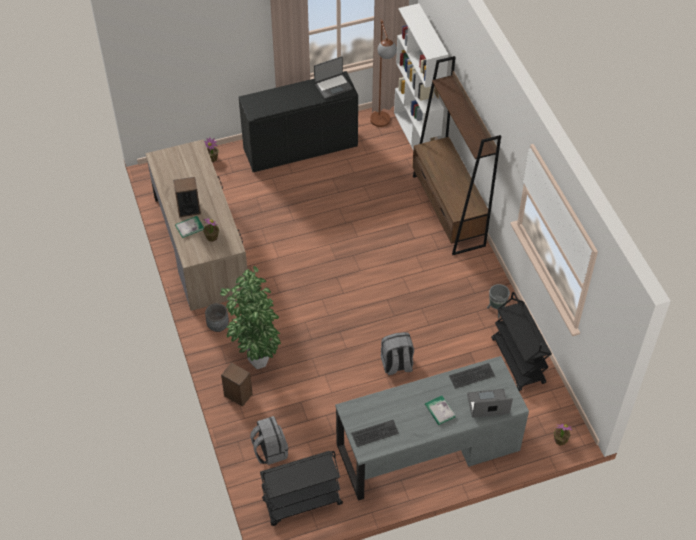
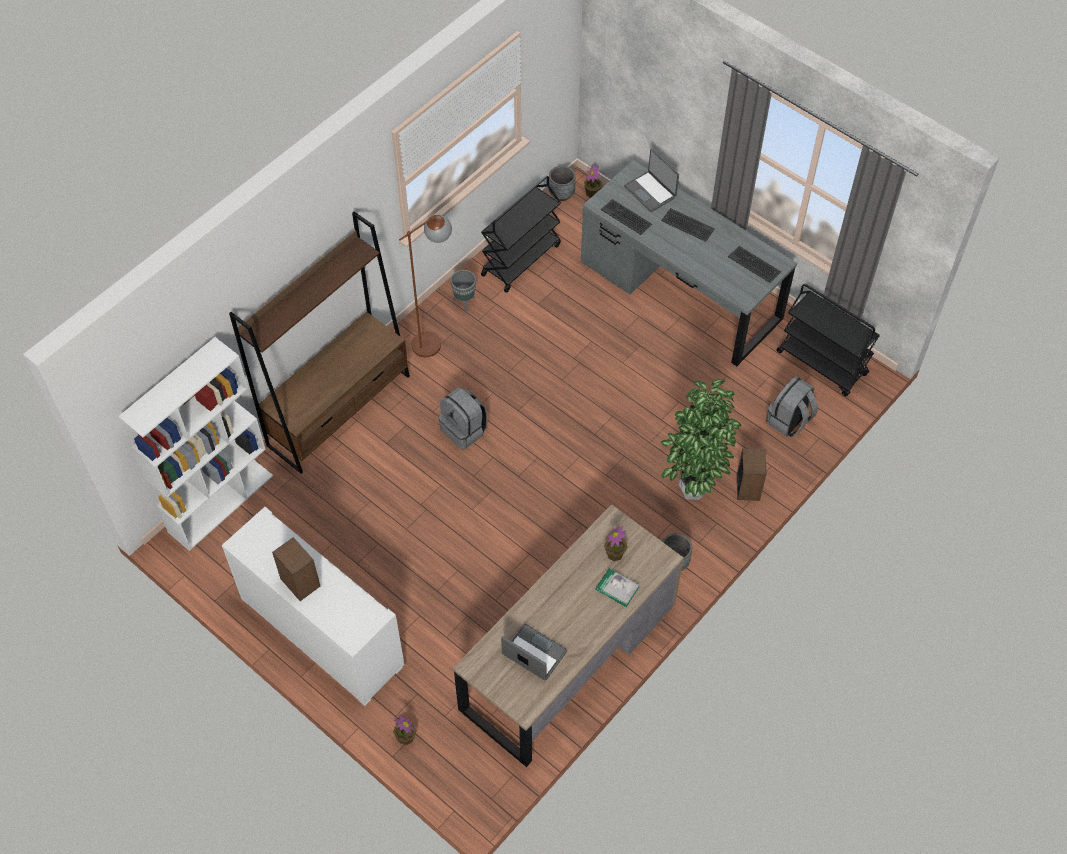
camera: 120 degrees left, 5 degrees up
(189, 209) = (588, 608): speaker -> speaker (300, 582)
(300, 148) = (322, 632): black cabinet -> white cabinet
(333, 86) = (263, 545): laptop -> laptop (533, 654)
(382, 125) = (221, 554): brown floor lamp -> brown floor lamp (434, 339)
(396, 365) = (601, 360): grey backpack -> grey backpack (464, 430)
(439, 411) = (687, 225): book -> keyboard
(570, 418) = (561, 194): none -> grey planter

